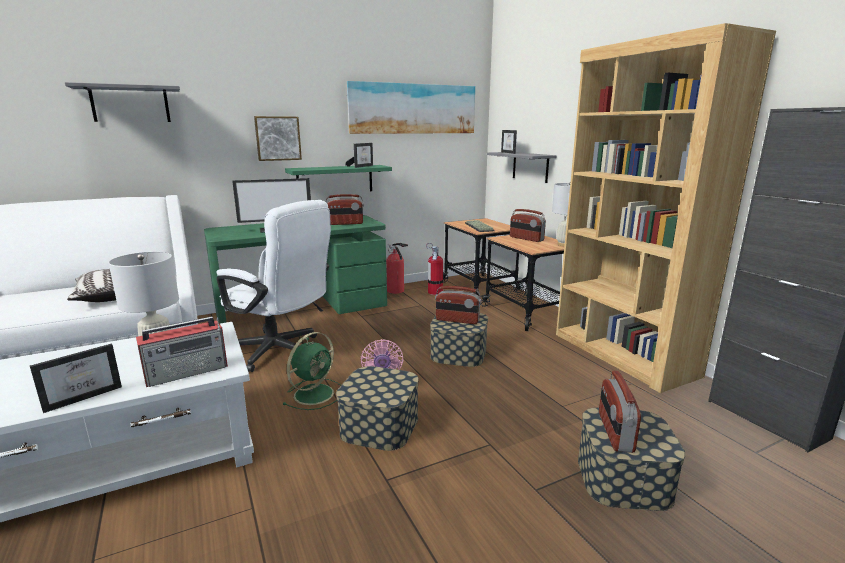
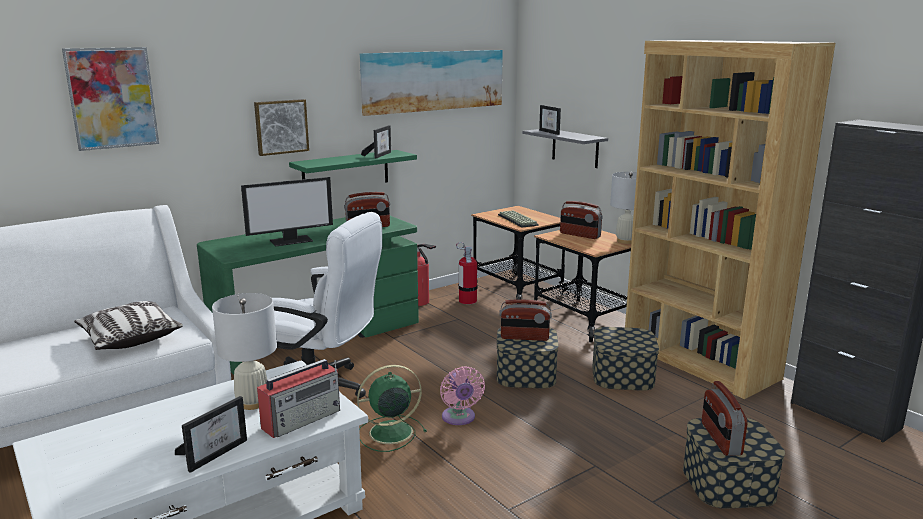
camera: 10 degrees left, 0 degrees up
(130, 104) = (112, 98): grey shelf -> picture
(315, 393) = (389, 433): green fan -> green fan turned 135 degrees counterclockwise
(379, 425) = (476, 459): storage box -> storage box (622, 375)

